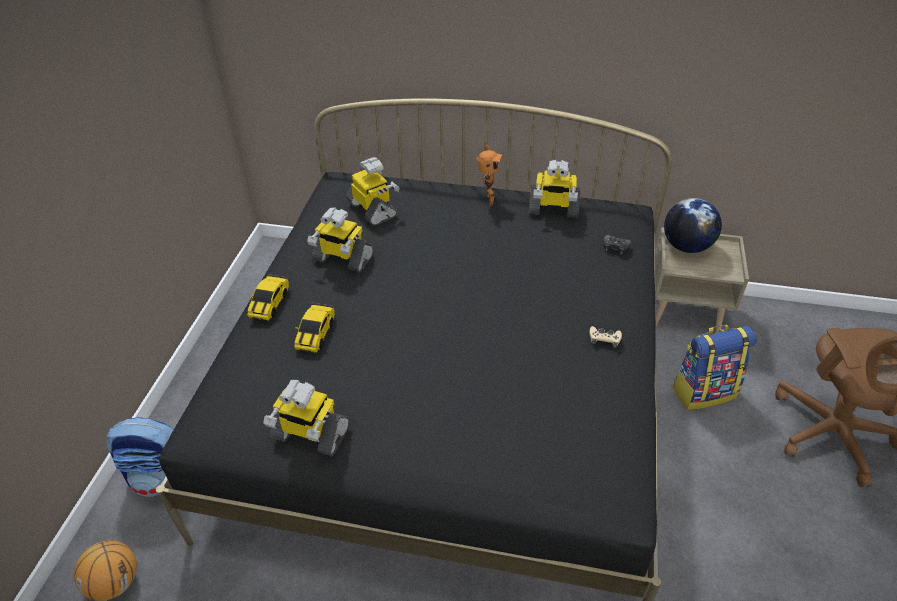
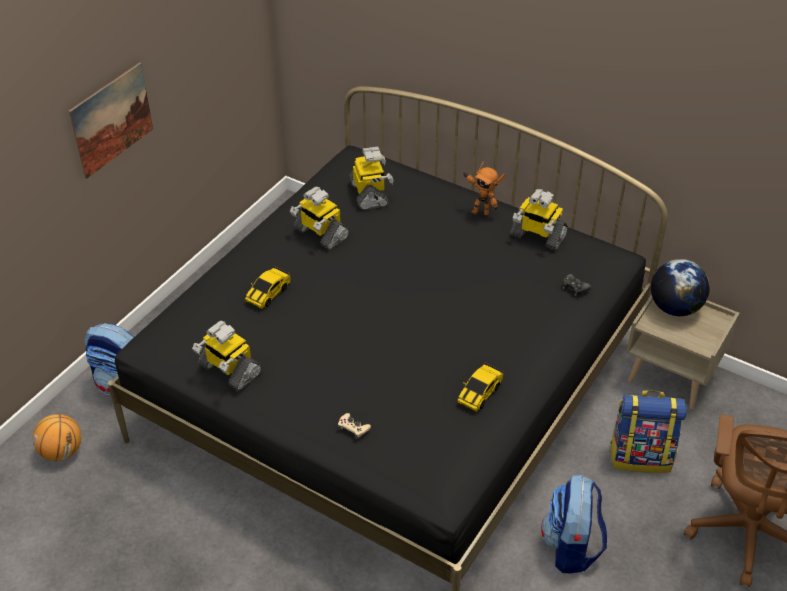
camera: 20 degrees right, 0 degrees up
(74, 180) = (112, 120): none -> picture
(269, 304) = (242, 258): toy car -> toy car (480, 393)
(487, 201) = (480, 212): toy robot -> toy robot turned 90 degrees clockwise
(604, 338) = (510, 365): beige game controller -> beige game controller (353, 428)
(697, 502) = (571, 547): none -> backpack

